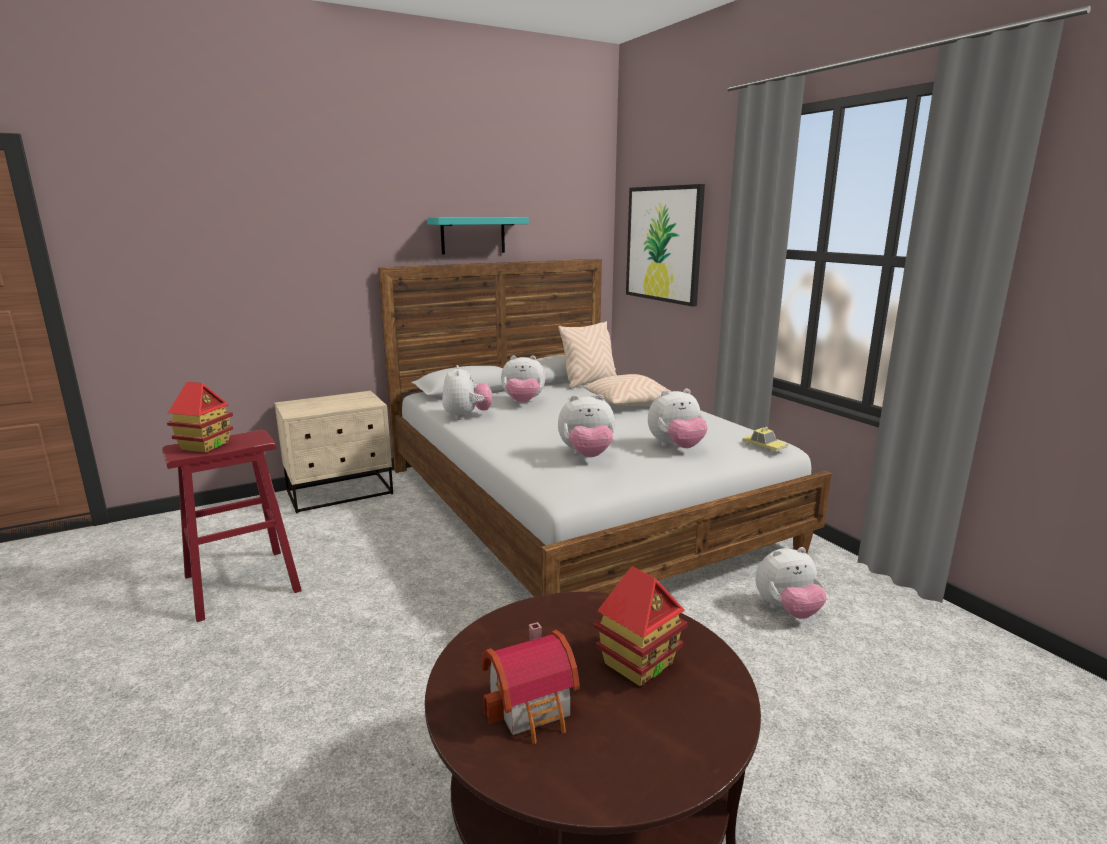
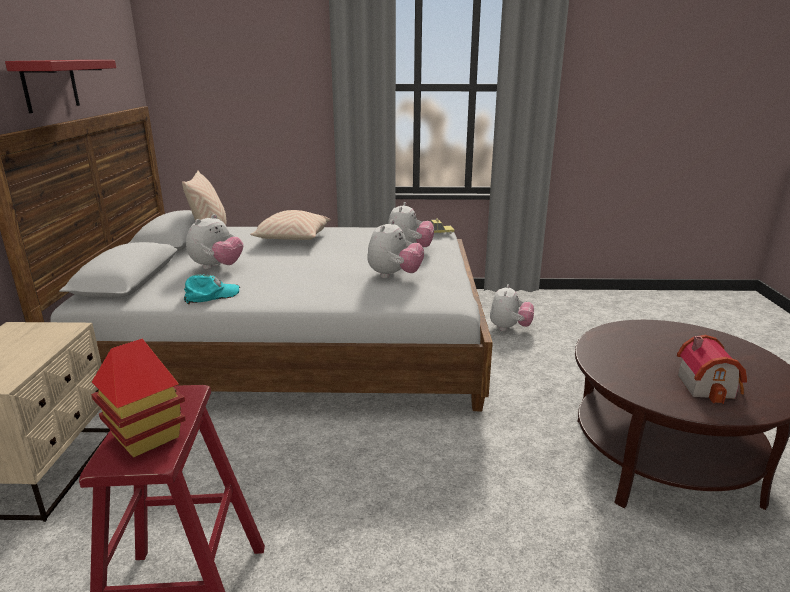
camera: 60 degrees left, 5 degrees up
(467, 416) = (211, 295): plush toy -> turquoise cap
(473, 235) = (50, 85): turquoise shelf -> red shelf
(638, 663) = (669, 346): toy house -> none
(663, 244) = (231, 86): picture -> none

